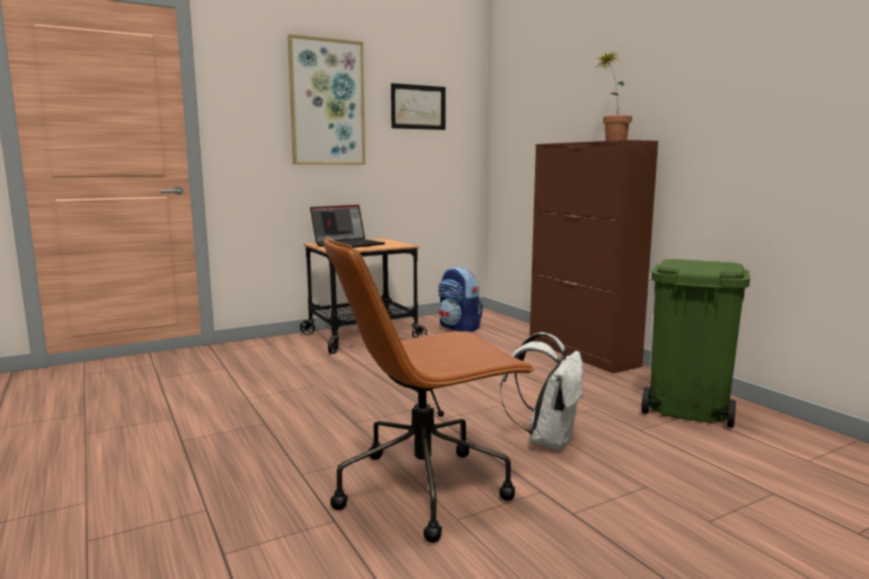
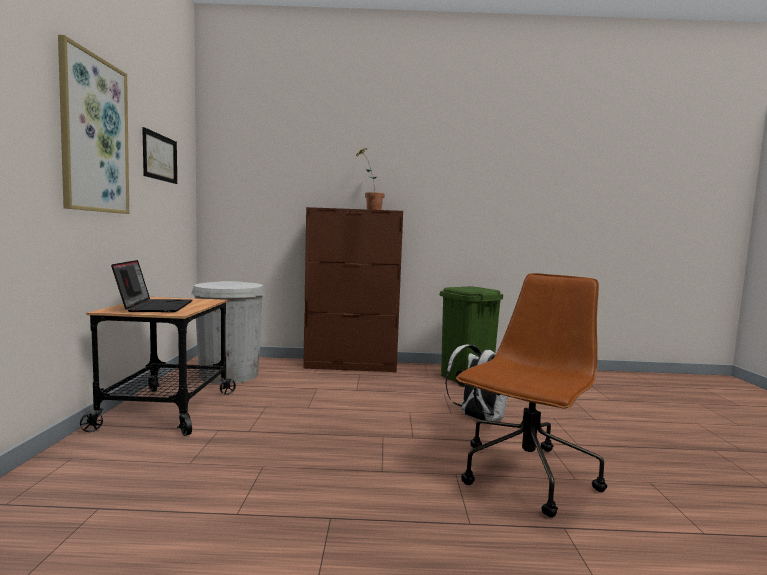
camera: 60 degrees left, 5 degrees down
(425, 488) = (526, 476): brown office chair -> brown office chair turned 150 degrees counterclockwise
(459, 328) = (229, 374): backpack -> white trash can

